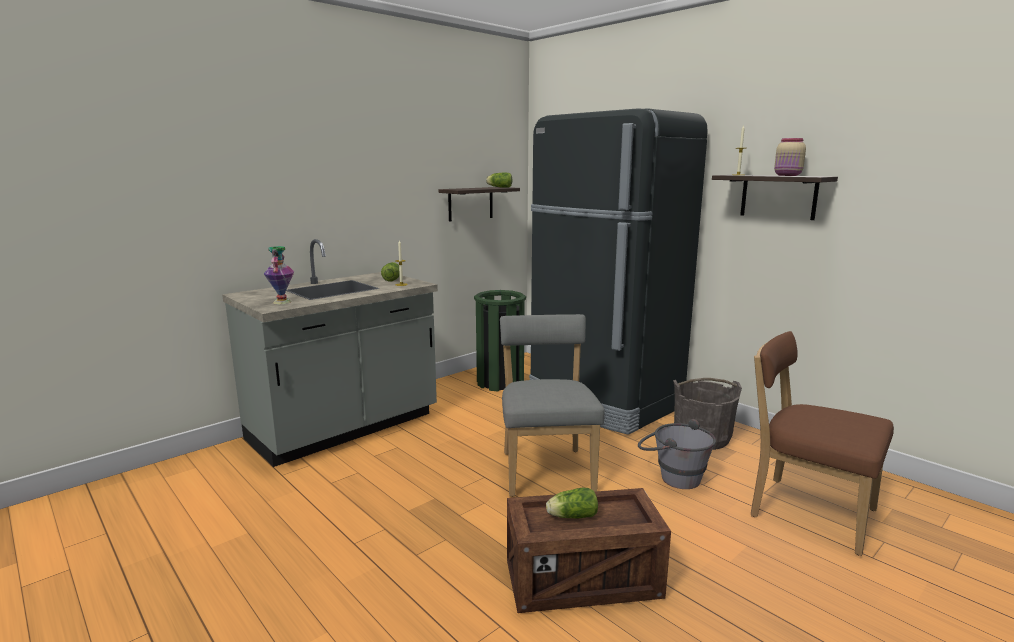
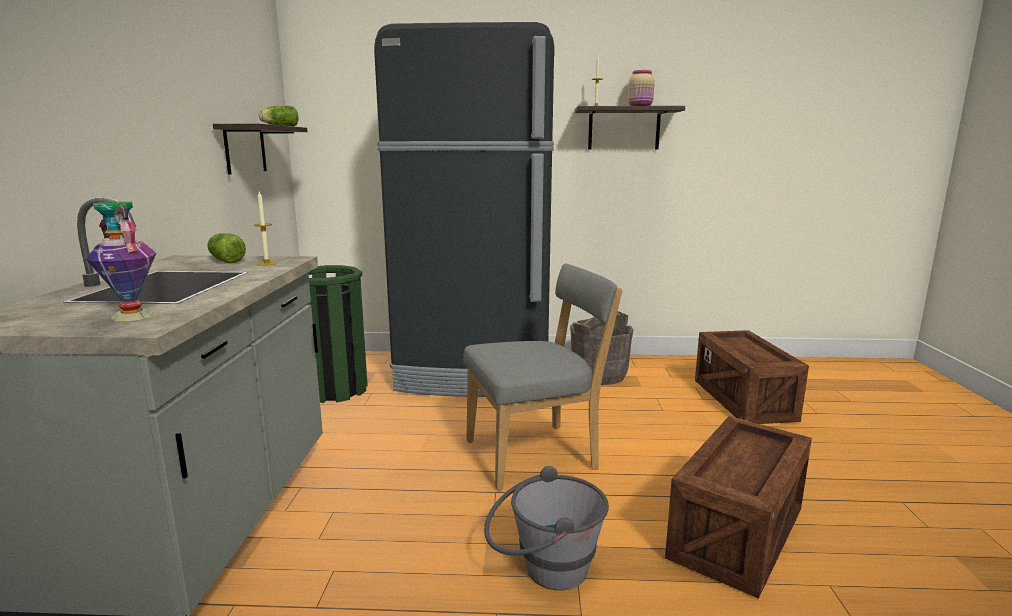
camera: 45 degrees left, 0 degrees up
(546, 469) = (537, 454): grey chair -> grey chair turned 120 degrees clockwise
(571, 516) = (739, 466): lettuce -> none
(672, 476) = (635, 414): grey bucket -> grey bucket (543, 570)
(806, 511) = (743, 400): brown chair -> crate

